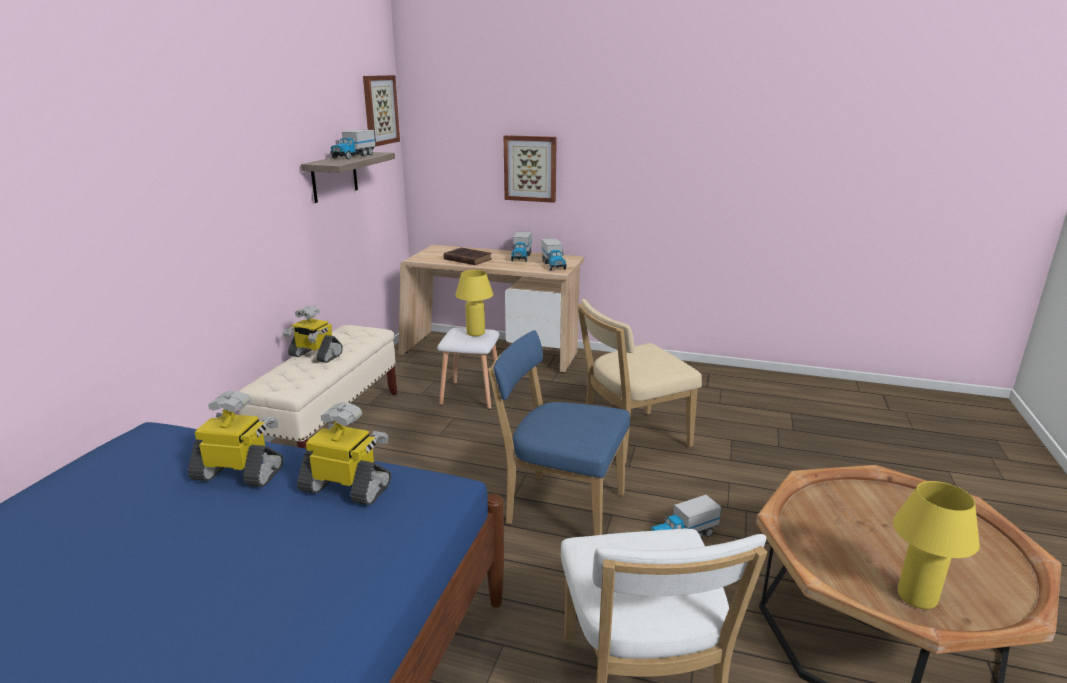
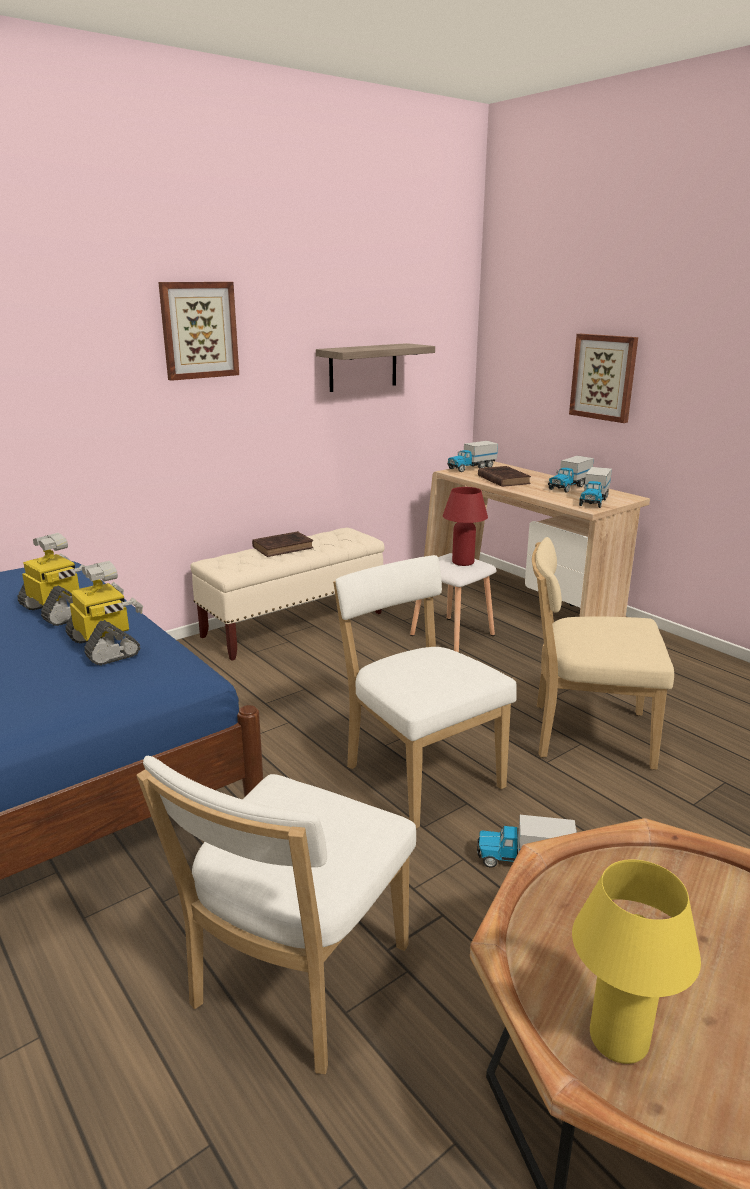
camera: 35 degrees right, 0 degrees up
(315, 355) = (284, 547): toy robot -> brown book
(353, 156) = (382, 346): toy truck -> toy truck (471, 468)
(380, 110) = (446, 299): picture -> picture (199, 330)
(475, 333) = (463, 562): yellow table lamp -> red table lamp
(560, 507) = (419, 773): blue chair -> white chair

